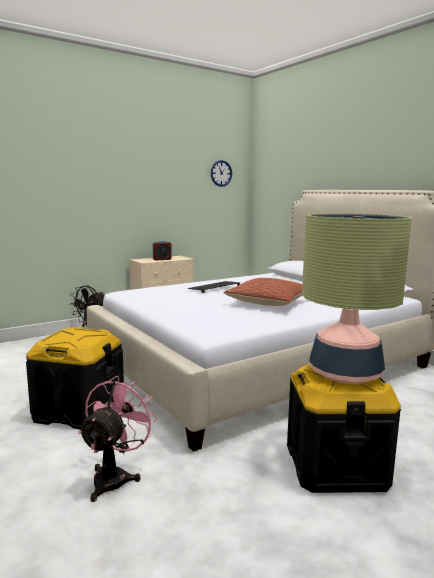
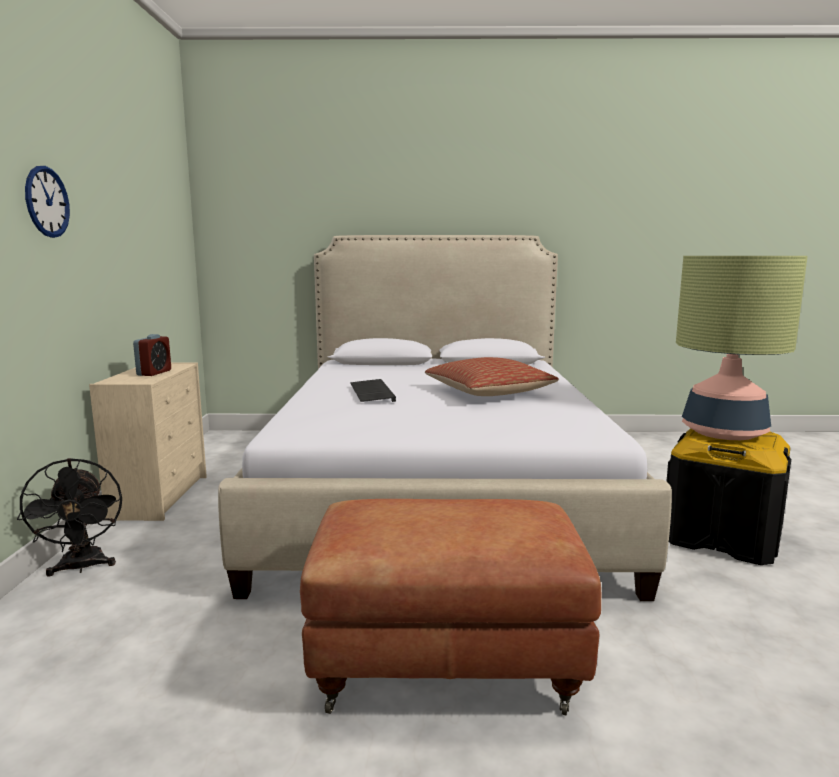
camera: 55 degrees left, 0 degrees up
(79, 410) = (447, 663): black storage box -> brown ottoman
(115, 477) = (697, 679): pink fan -> none
(221, 173) = (167, 204): wall clock -> wall clock (47, 202)

